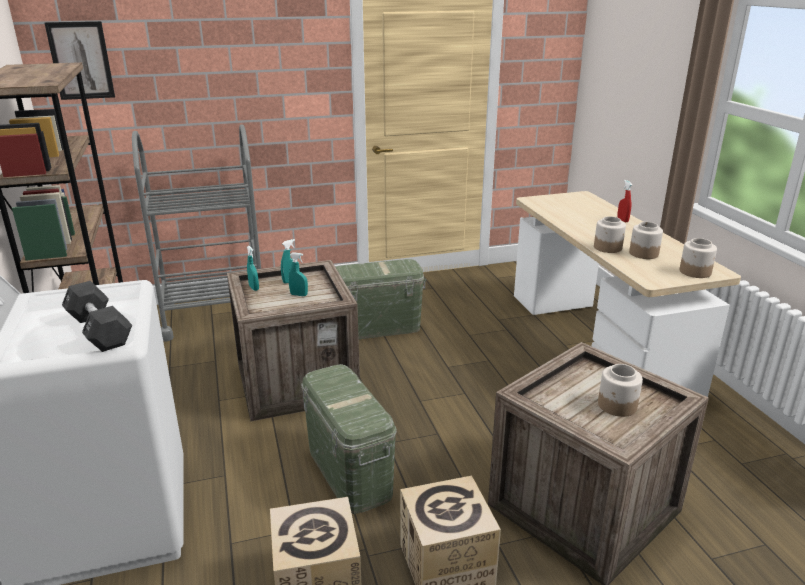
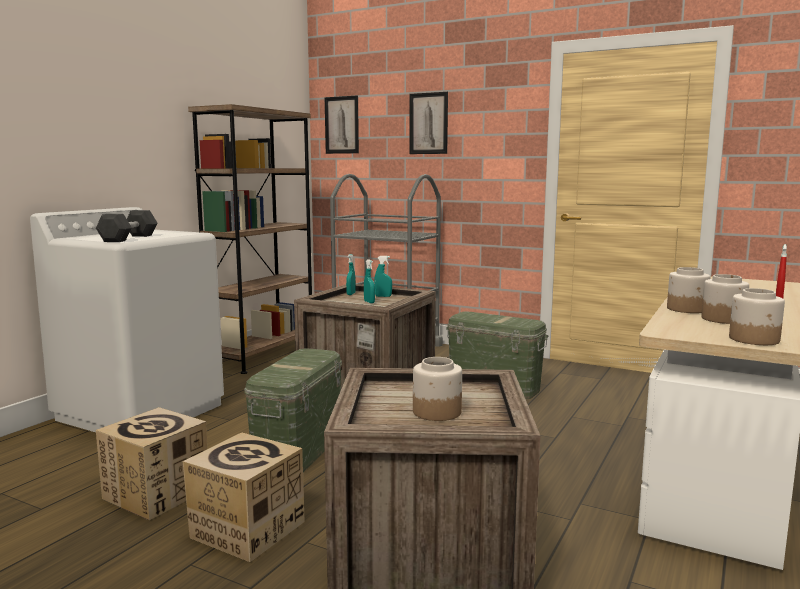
camera: 45 degrees right, 15 degrees down
(212, 58) = (428, 123): none -> picture

